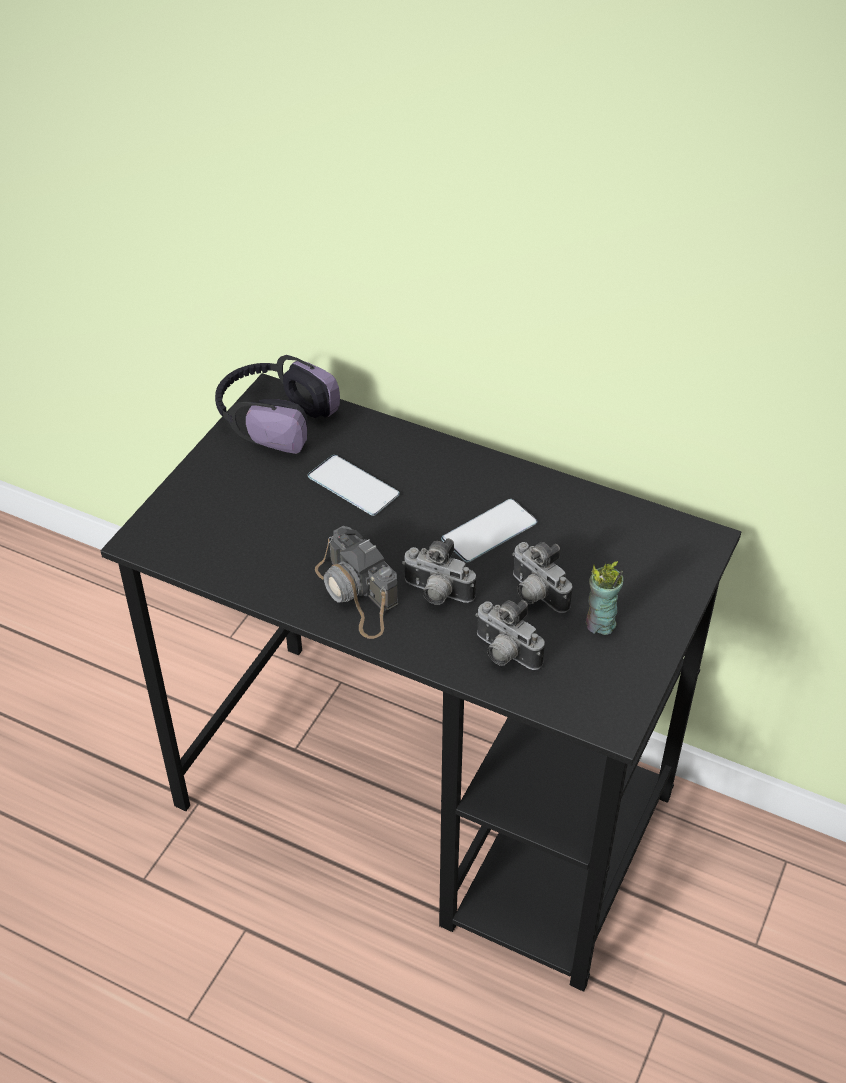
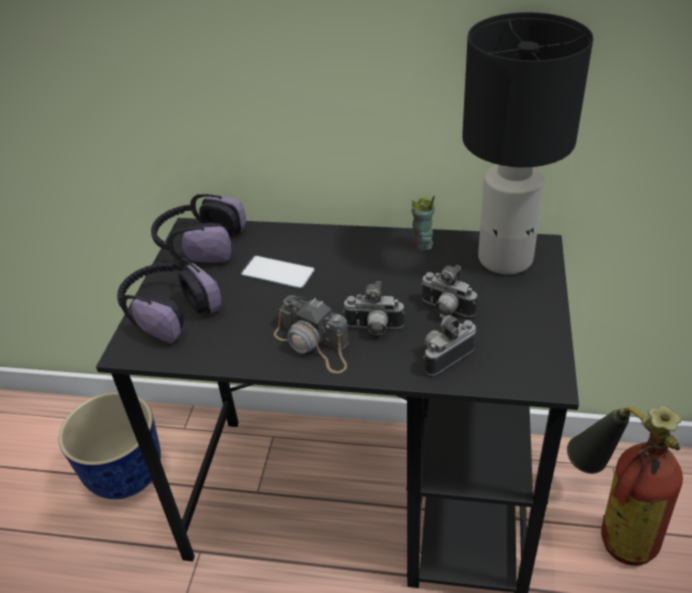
camera: 15 degrees left, 5 degrees down
(137, 677) = (125, 475): none -> planter
(205, 502) = (169, 311): none -> headphones
(489, 531) = (391, 277): phone -> none
(504, 654) = (445, 356): camera -> camera turned 120 degrees clockwise
(600, 624) = (502, 317): cup -> cup (422, 245)
(649, 544) = (506, 258): none -> black table lamp
(741, 936) = (610, 526): none -> fire extinguisher

